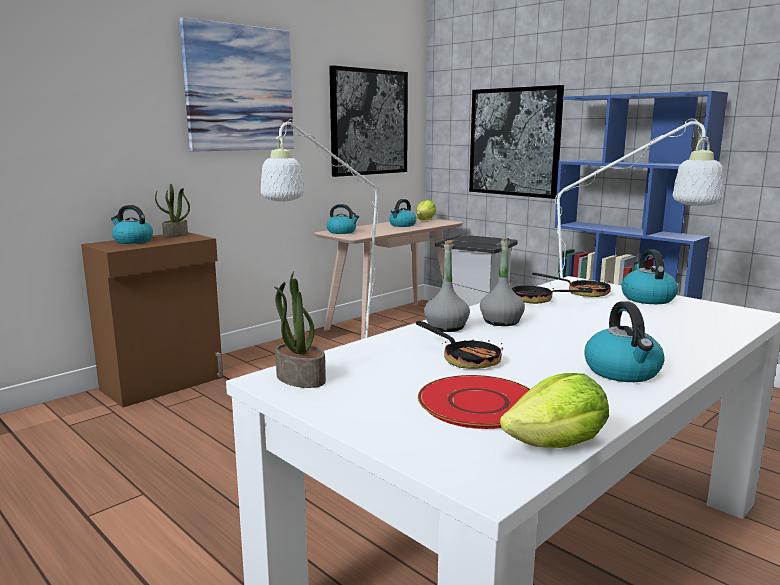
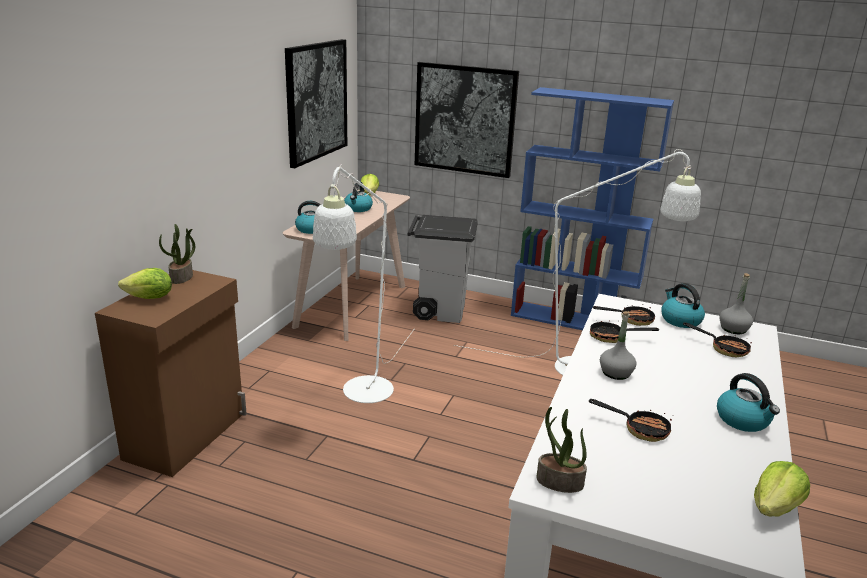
camera: 25 degrees left, 10 degrees up
(132, 241) = (150, 298): kettle -> lettuce
(239, 88) = (214, 94): picture -> none
(446, 327) = (586, 389): grey bottle -> grey bottle (733, 329)
(479, 403) = (697, 478): red plate -> none
(679, 321) = (724, 348): none -> frying pan

